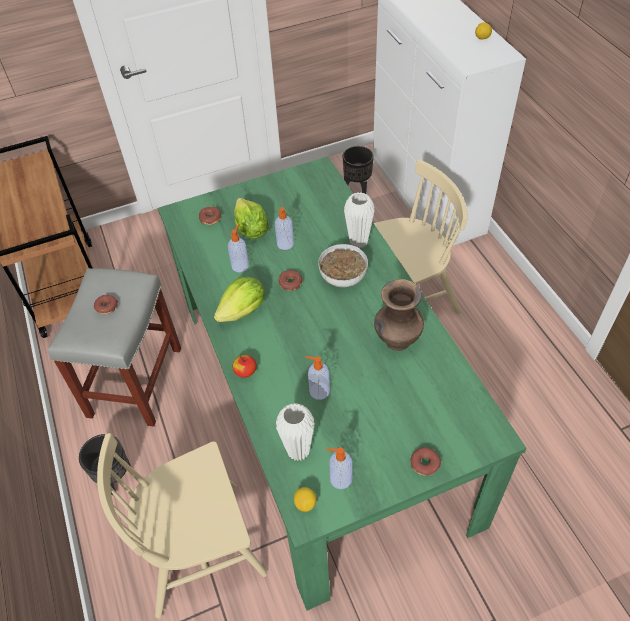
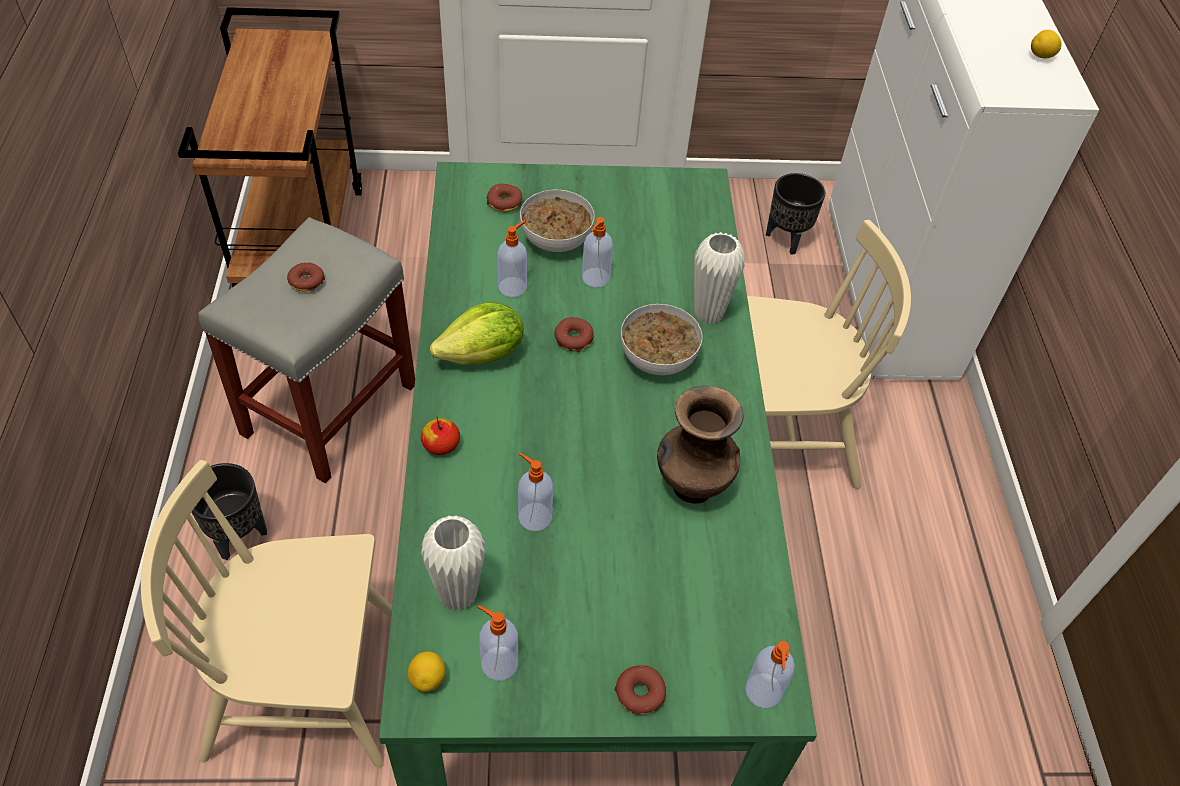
camera: 15 degrees right, 0 degrees up
(251, 230) = (555, 240): lettuce -> bowl
(488, 436) = (763, 692): none -> soap dispenser

